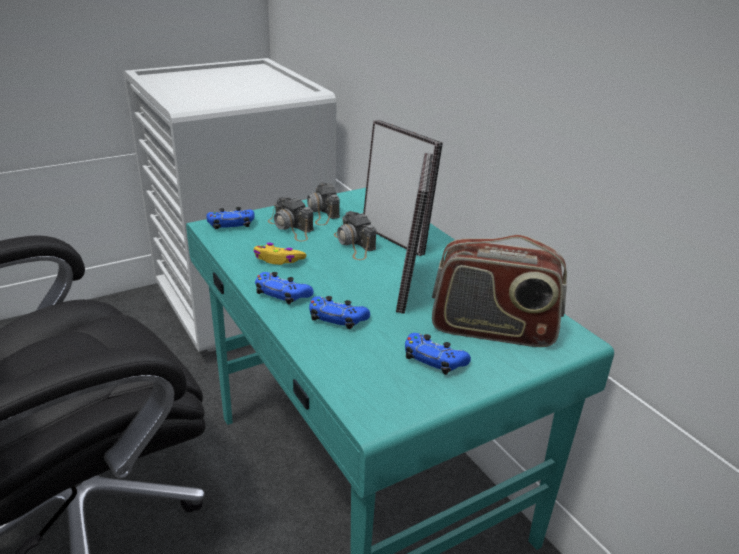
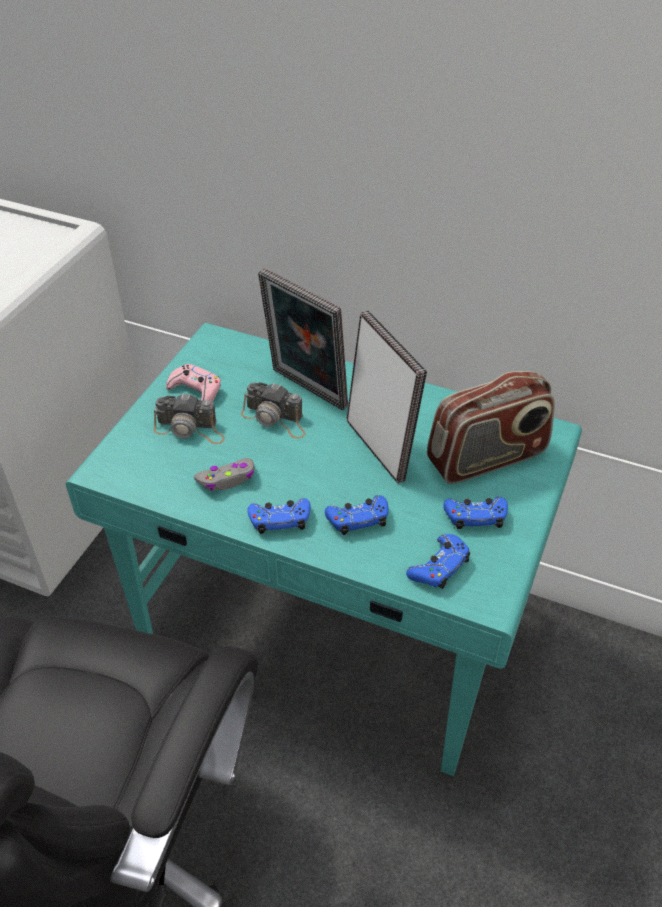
camera: 35 degrees left, 15 degrees up
(231, 224) = (122, 458): blue game controller -> blue game controller (439, 567)
(278, 260) = (227, 479): yellow game controller -> grey game controller
(322, 212) = (195, 390): camera -> pink game controller
(396, 238) = (305, 390): picture frame -> picture frame turned 150 degrees counterclockwise

